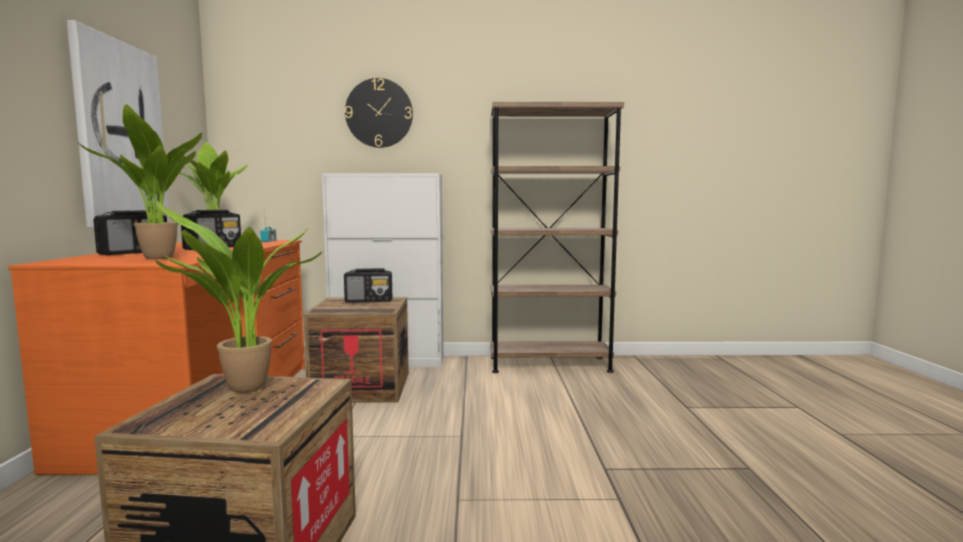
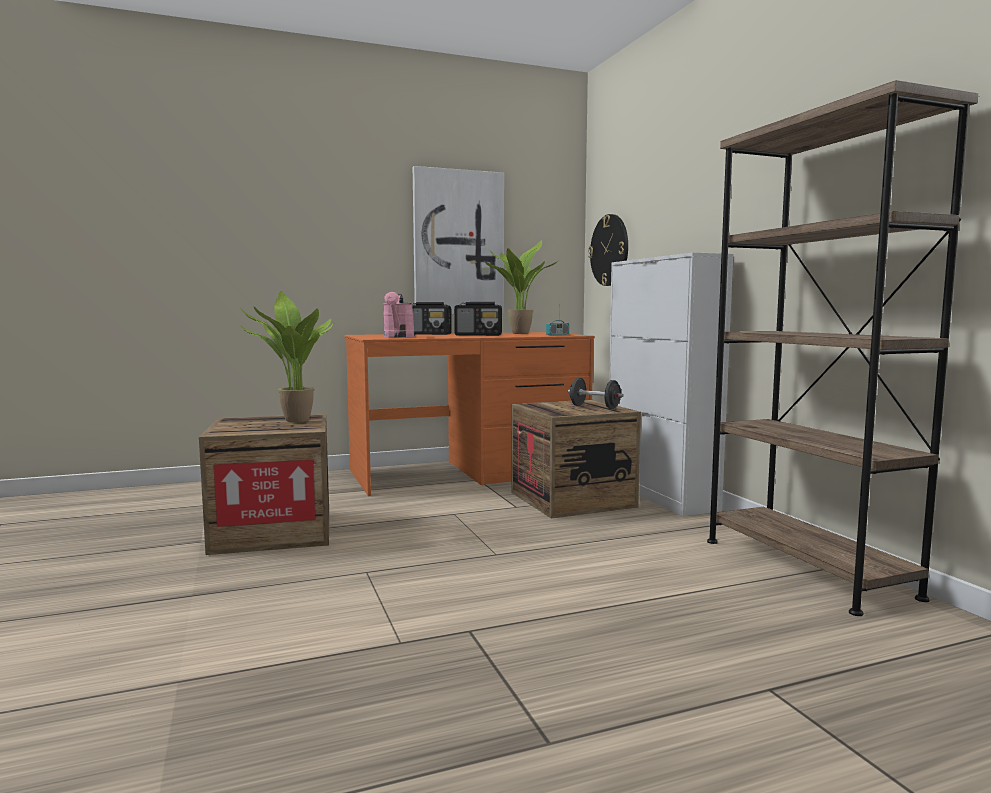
camera: 70 degrees right, 0 degrees up
(163, 258) = (398, 336): potted plant -> pink watering can
(369, 301) = (594, 407): radio -> black dumbbell
(379, 113) = (687, 181): wall clock -> wall clock (609, 250)

